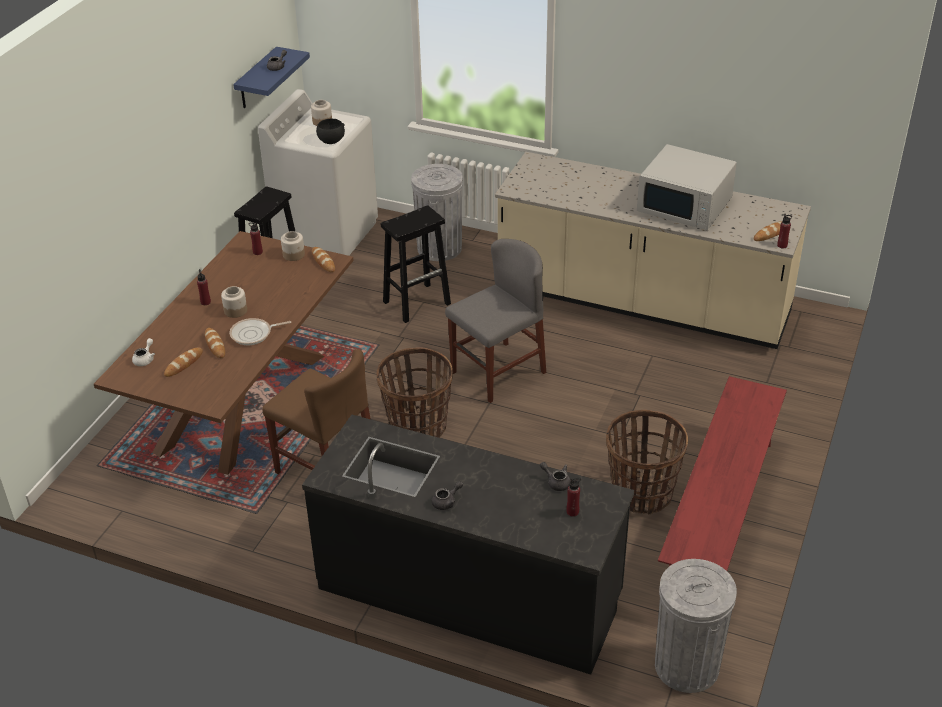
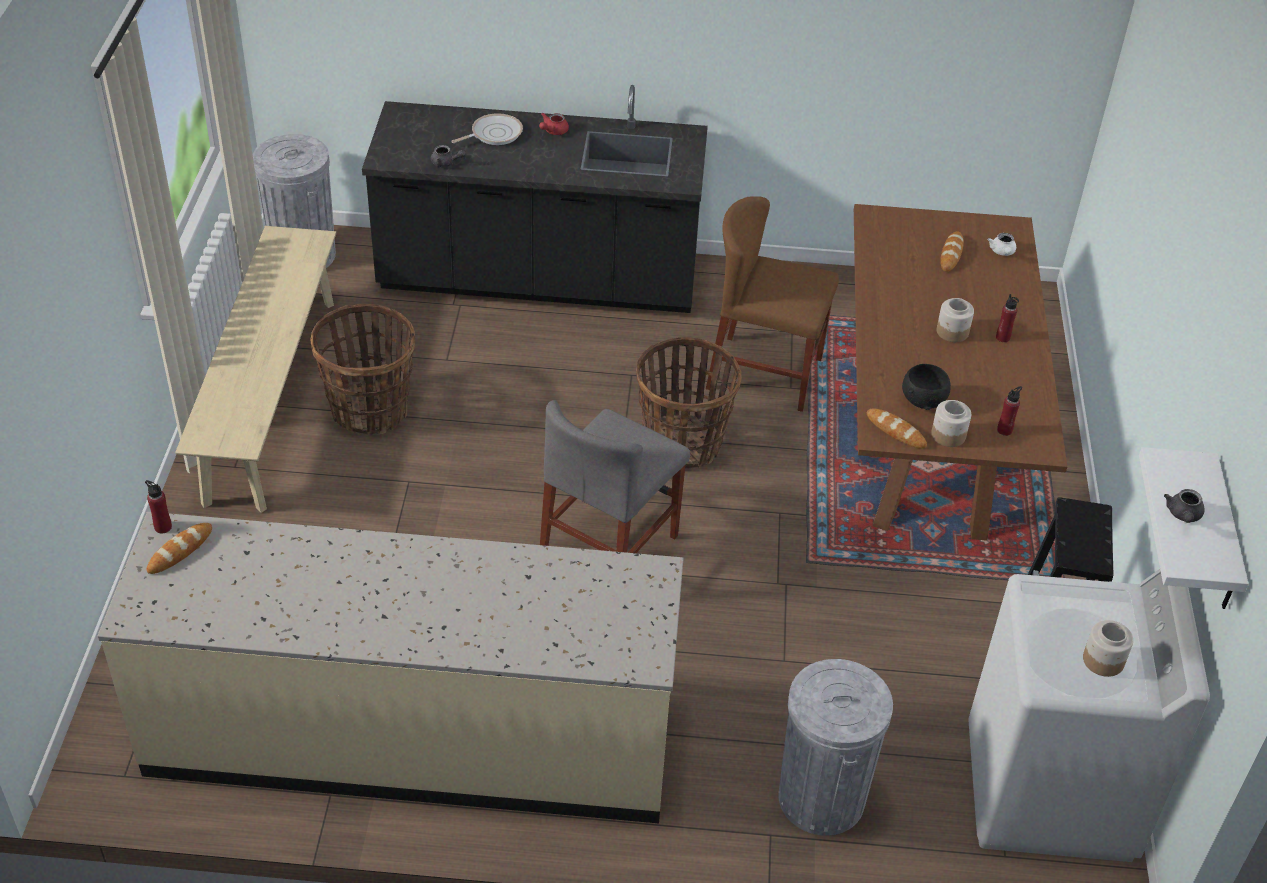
camera: 160 degrees right, 5 degrees up
(215, 345) = (936, 283): bread -> none
(253, 334) = (901, 304): frying pan -> frying pan (493, 134)
(257, 79) = (1223, 538): blue shelf -> white shelf
(330, 141) = (1044, 606): black bowl -> black bowl (924, 401)
(417, 302) = (793, 657): black stool -> none
(447, 502) = (553, 131): grey teapot -> red teapot
(572, 512) = (422, 140): red bottle -> none
(685, 205) = (334, 591): white microwave -> none
(719, 518) = (271, 398): red bench -> beige bench

